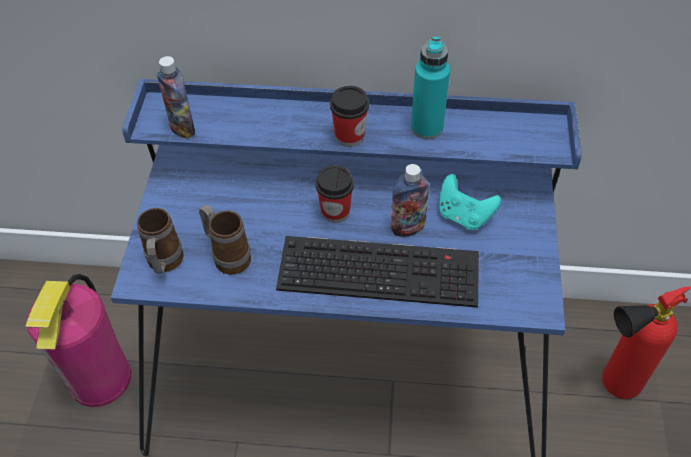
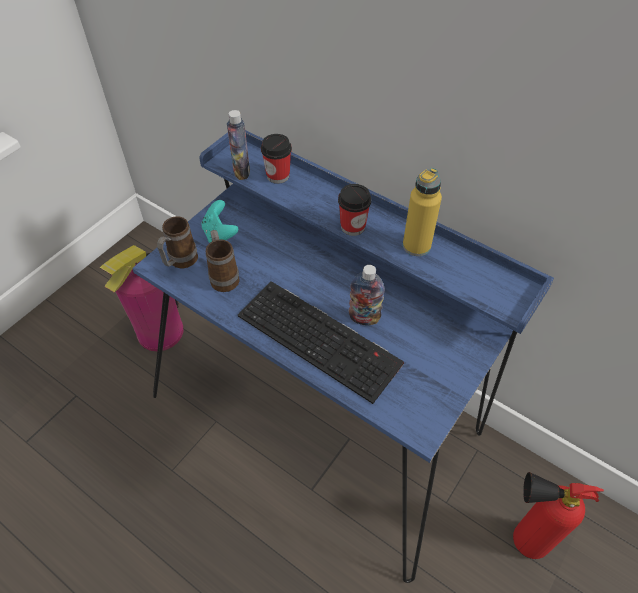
camera: 30 degrees right, 0 degrees up
(335, 211) = (320, 281): cup -> cup (278, 176)
(426, 128) = (416, 246): turquoise bottle -> yellow bottle
(463, 216) = (414, 329): turquoise game controller -> turquoise game controller (220, 235)

